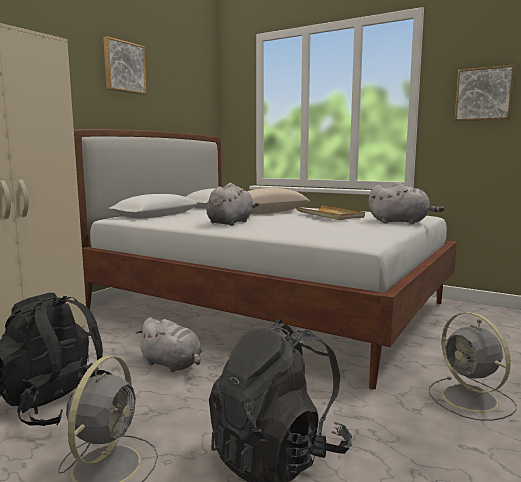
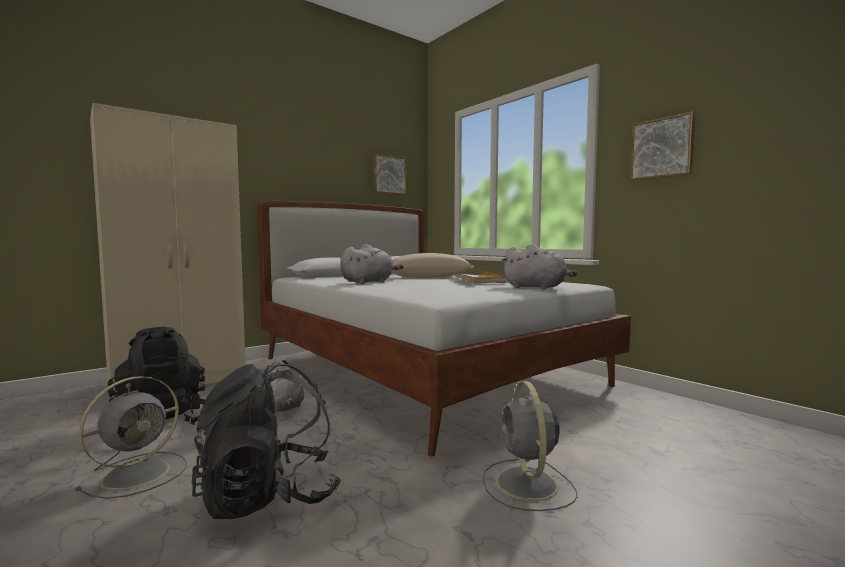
camera: 20 degrees right, 5 degrees down
(123, 67) = (321, 149): picture -> picture (388, 175)

